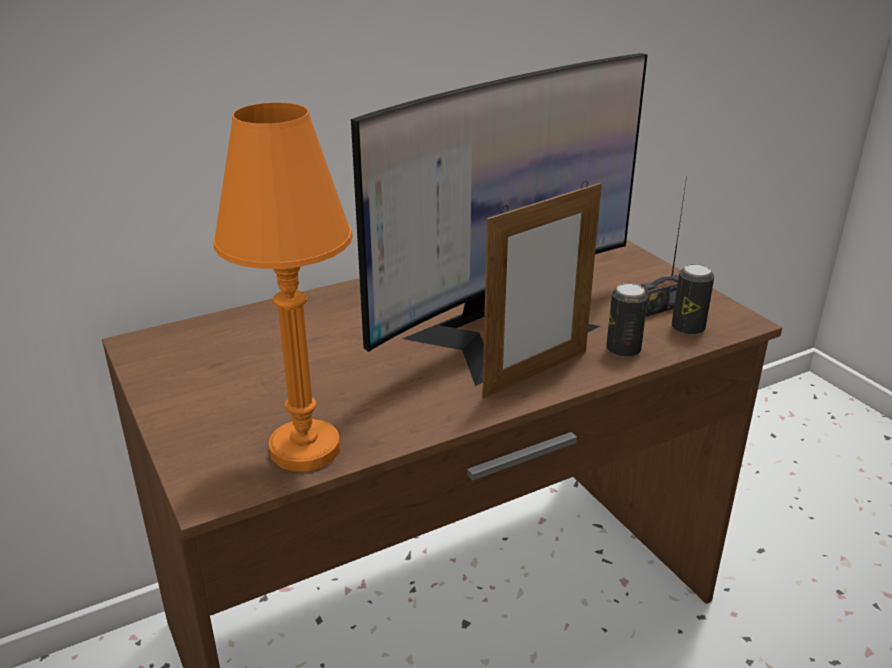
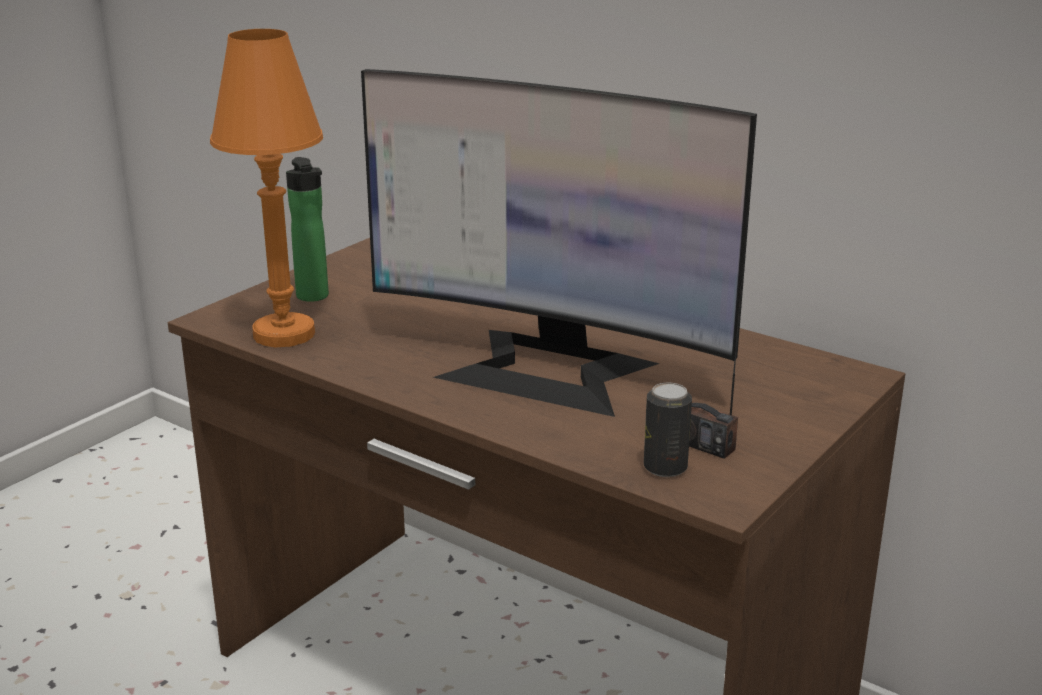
camera: 65 degrees right, 5 degrees down
(230, 413) = (314, 297): none -> bottle
(536, 373) = (480, 400): picture frame -> none
(623, 350) = (572, 436): can -> none

